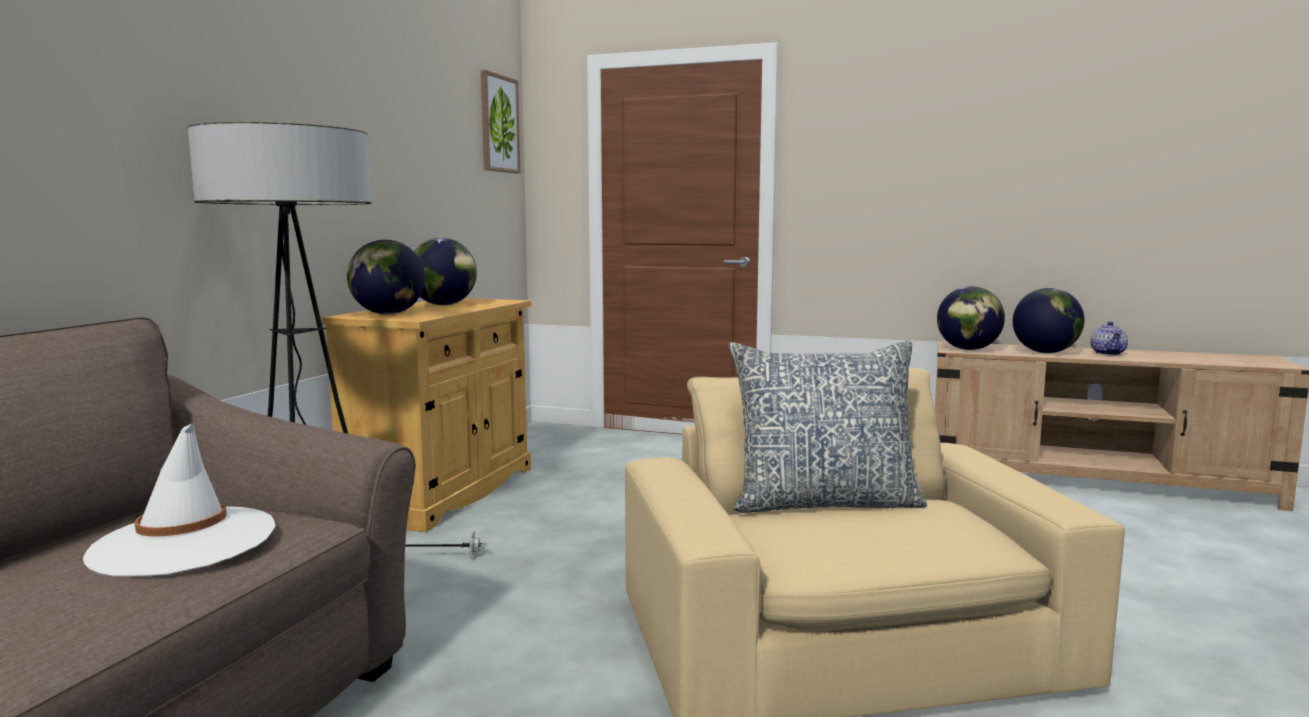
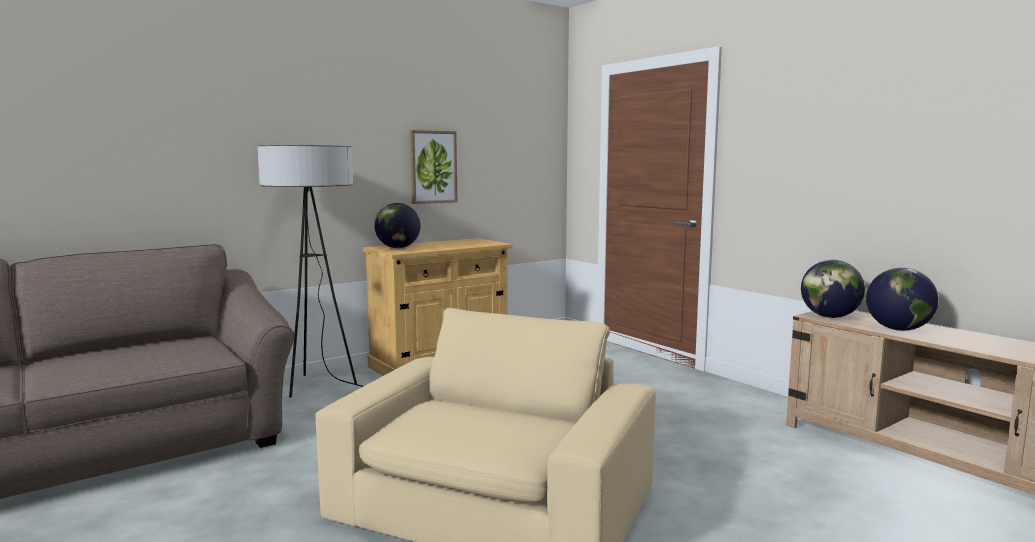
camera: 35 degrees right, 0 degrees up
(184, 542) = (165, 353): white hat -> none
(444, 305) = (450, 243): globe -> none
(498, 124) = (537, 119): picture -> picture (433, 167)
(824, 502) = (487, 405): pillow -> none
(1109, 353) = (967, 339): teapot -> none

